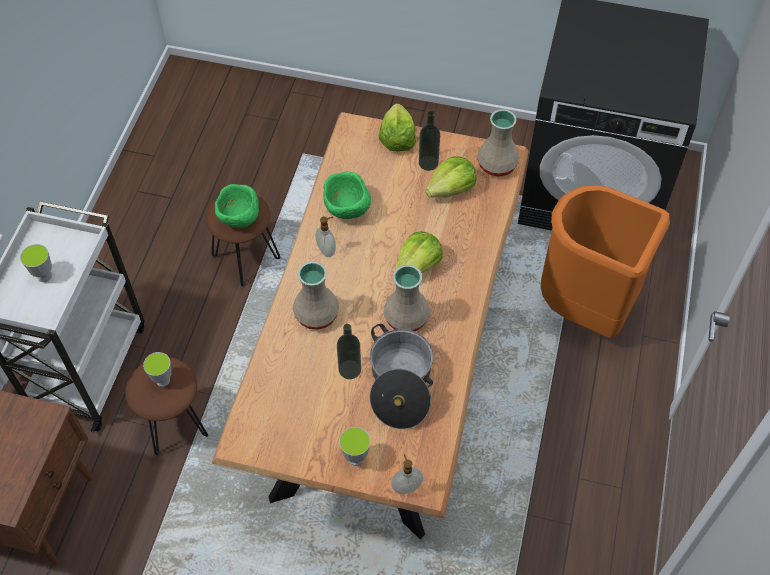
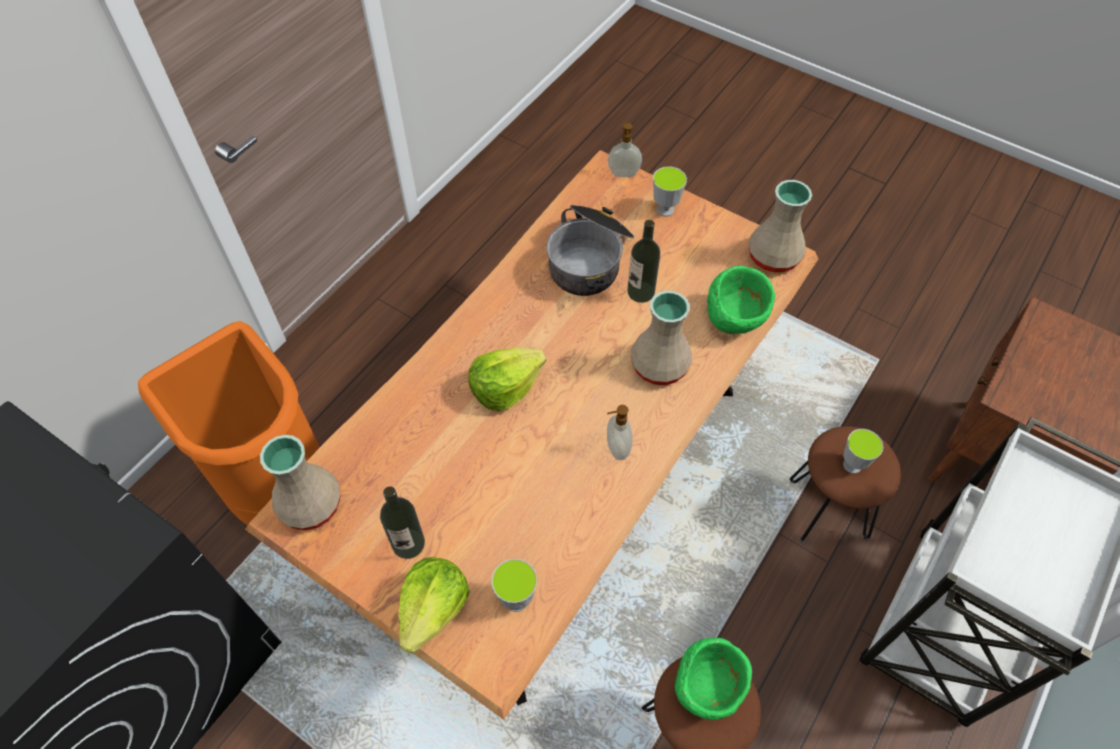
camera: 160 degrees left, 0 degrees up
(44, 276) = (1042, 535): cup -> cup (516, 600)
(346, 209) = (566, 503): green bowl -> green bowl (735, 320)
(405, 317) = (551, 329): beige vase -> beige vase (774, 258)
(451, 189) = (399, 486): lettuce -> none

